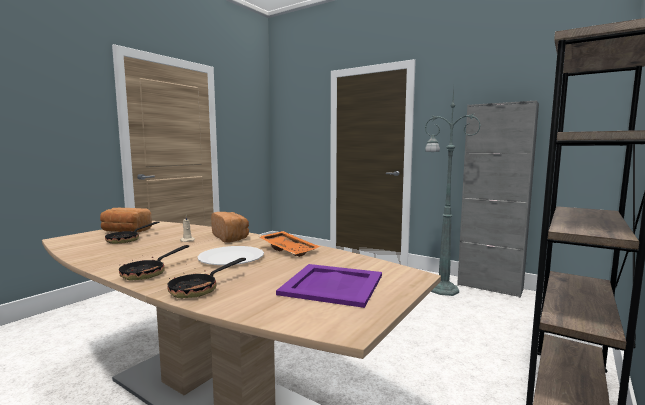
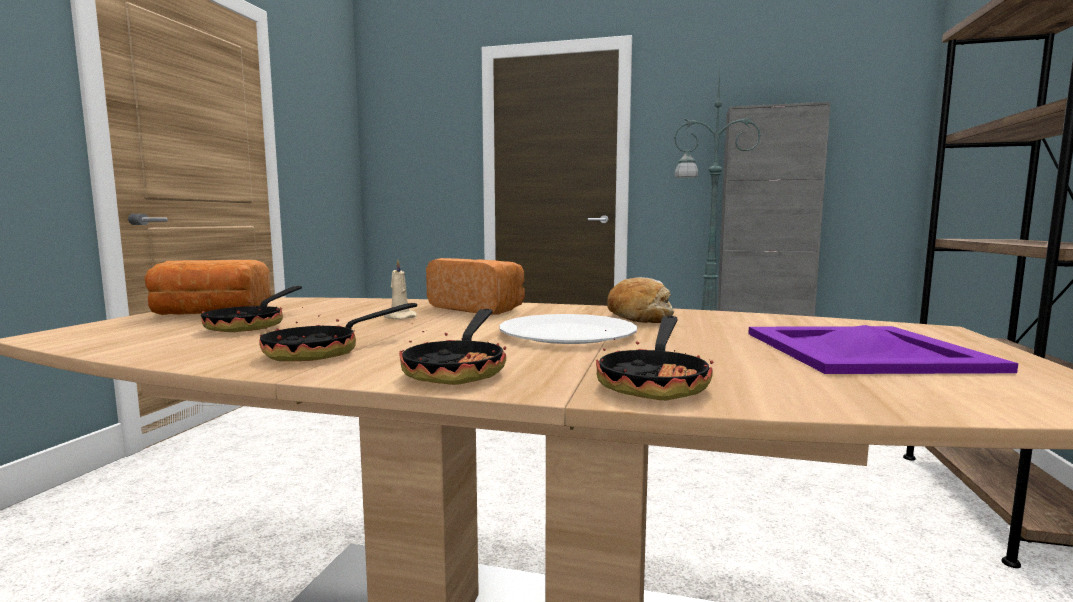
camera: 20 degrees left, 0 degrees up
(125, 258) = (326, 351): none -> frying pan
(289, 250) = (640, 316): orange tray -> bread

